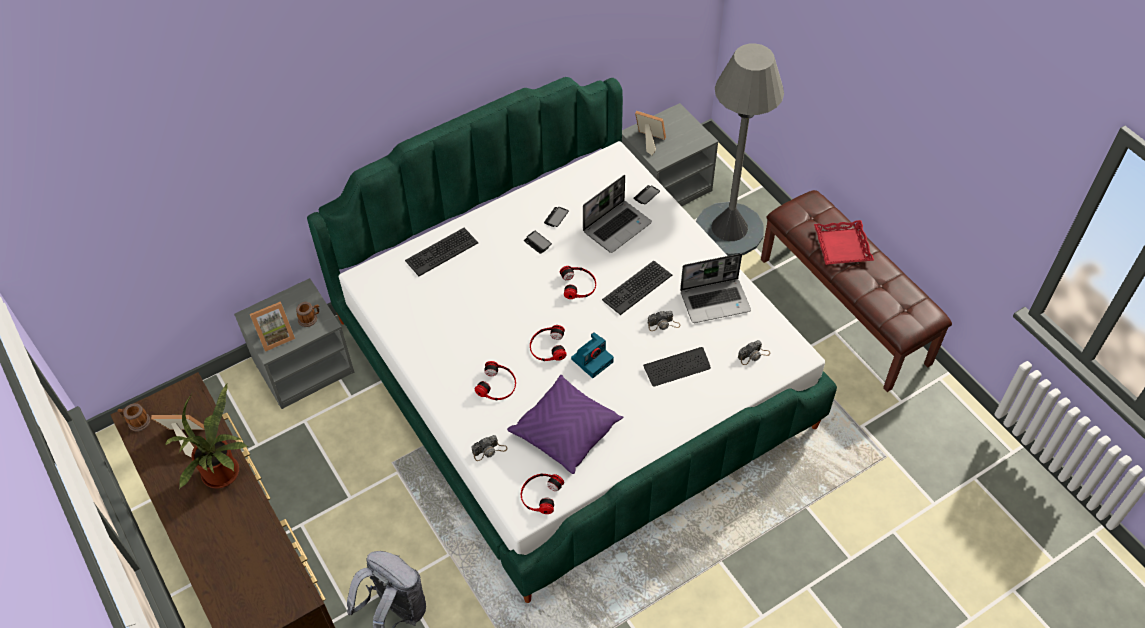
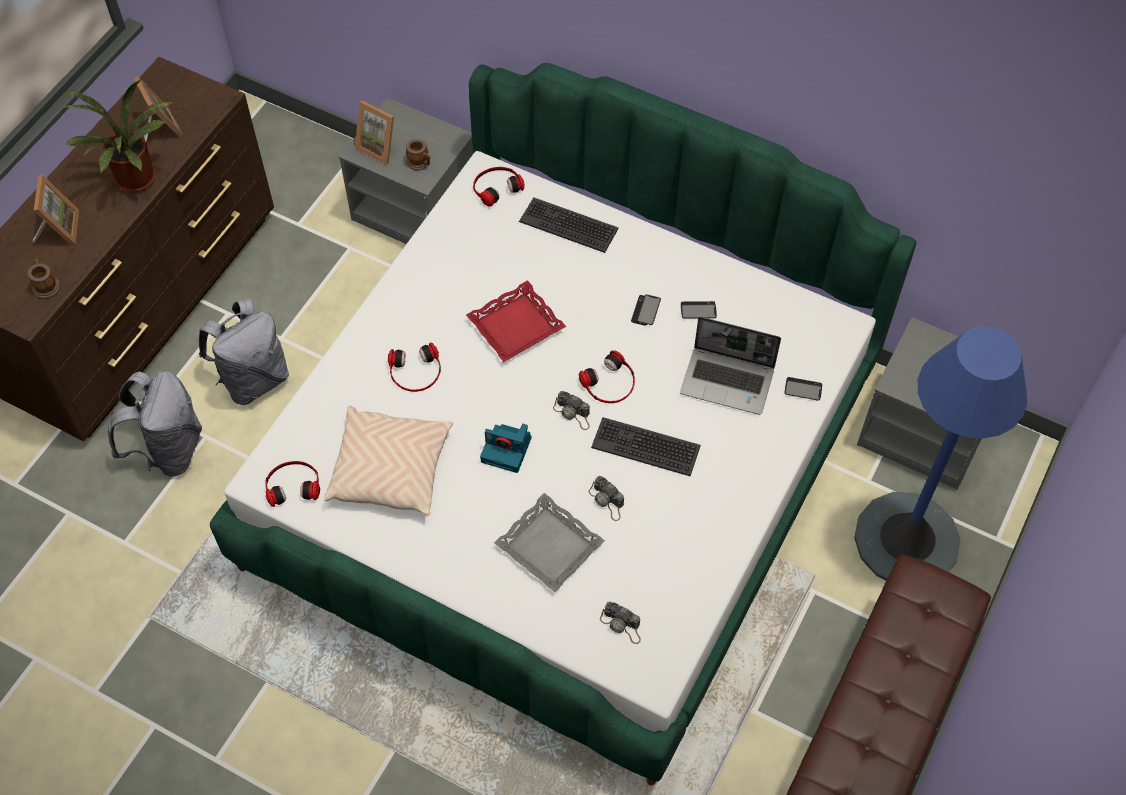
camera: 60 degrees right, 5 degrees up
(136, 422) = (160, 80): mug -> mug (46, 285)
(373, 530) = (253, 379): none -> grey backpack
(489, 450) = (324, 407): camera -> camera (573, 414)
(547, 347) = (498, 395): headphones -> headphones (496, 187)
(566, 431) = (391, 470): purple pillow -> beige pillow
(648, 141) = (918, 357): picture frame -> picture frame (59, 229)
(677, 367) = (550, 546): keyboard -> grey tray
(715, 301) = (682, 544): laptop -> none
(729, 229) = (907, 540): grey floor lamp -> blue floor lamp
(841, 246) = (902, 668): red tray -> red tray (515, 325)

